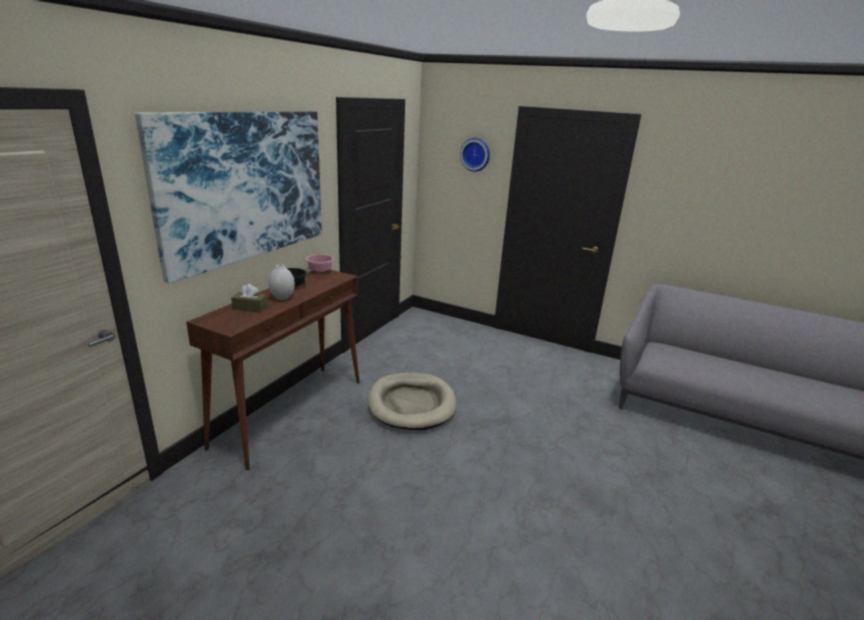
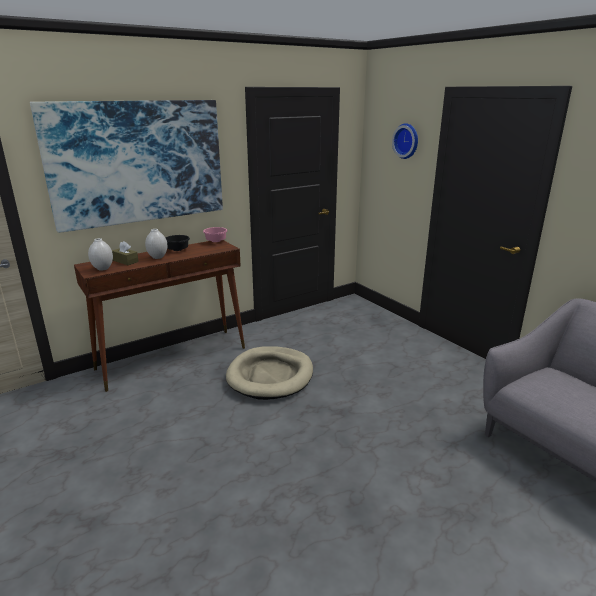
camera: 30 degrees right, 0 degrees up
(235, 321) = (102, 269): none -> white vase

